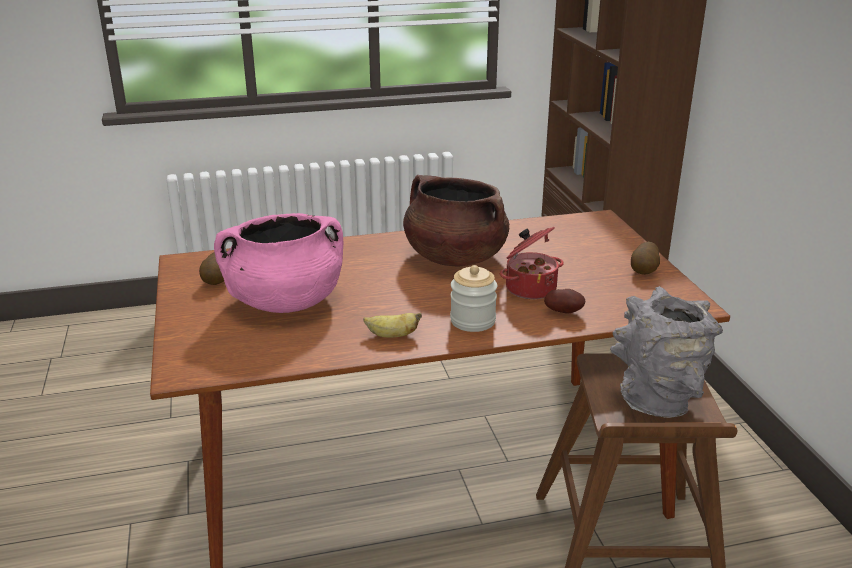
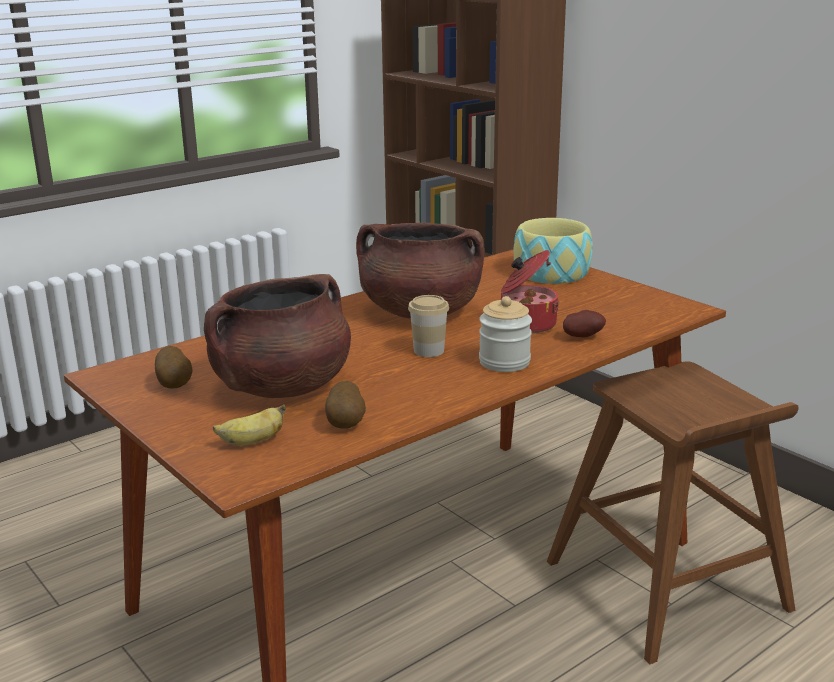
camera: 25 degrees left, 5 degrees down
(285, 302) = (282, 387): pink cooking pot -> brown cooking pot
(392, 335) = (437, 392): banana -> banana (252, 442)
(424, 295) = (428, 351): none -> cup
(606, 241) = (552, 272): none -> bowl
(644, 272) = (615, 290): potato -> potato (346, 424)
(657, 399) = (702, 402): grey vase -> none

